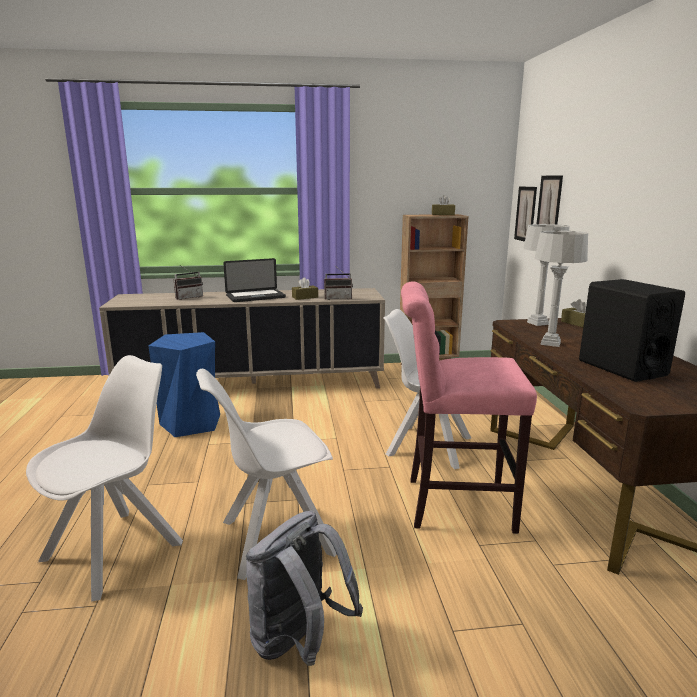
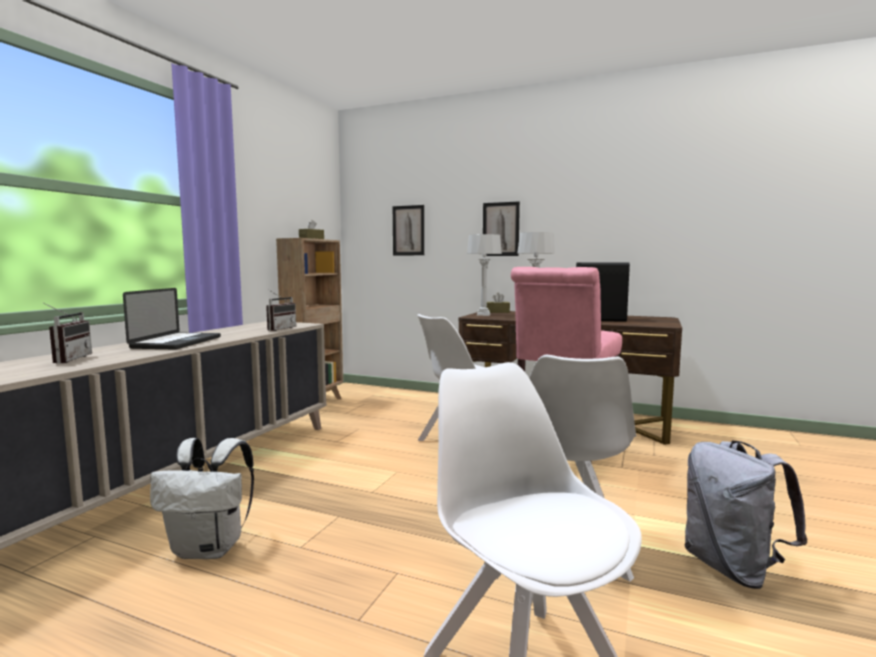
camera: 60 degrees left, 10 degrees down
(191, 423) = (210, 548): blue stool -> white backpack
(305, 297) = (241, 333): brown tissue box -> none
(525, 214) = (371, 240): picture -> picture (500, 229)

